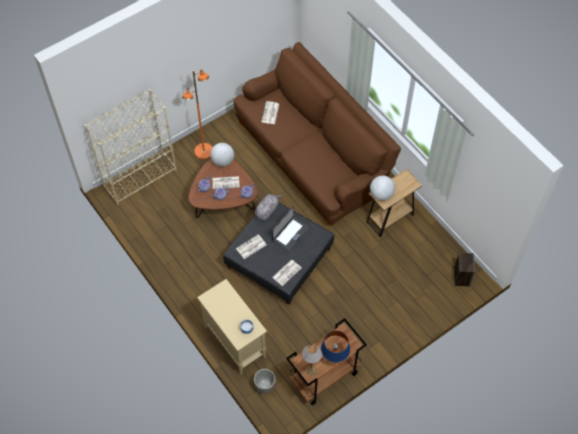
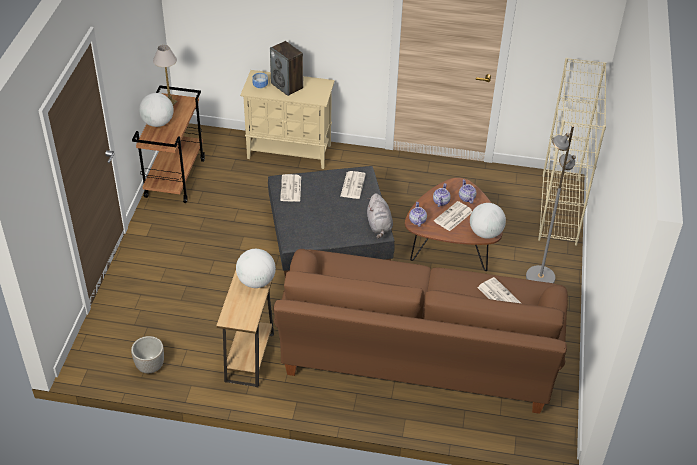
camera: 135 degrees right, 15 degrees down
(204, 151) = (539, 277): orange floor lamp -> grey floor lamp
(264, 386) = (224, 141): planter -> planter (150, 366)
(290, 233) = (328, 221): laptop -> none
(334, 356) = (158, 123): blue table lamp -> globe
(461, 277) = (103, 353): speaker -> speaker (287, 86)

